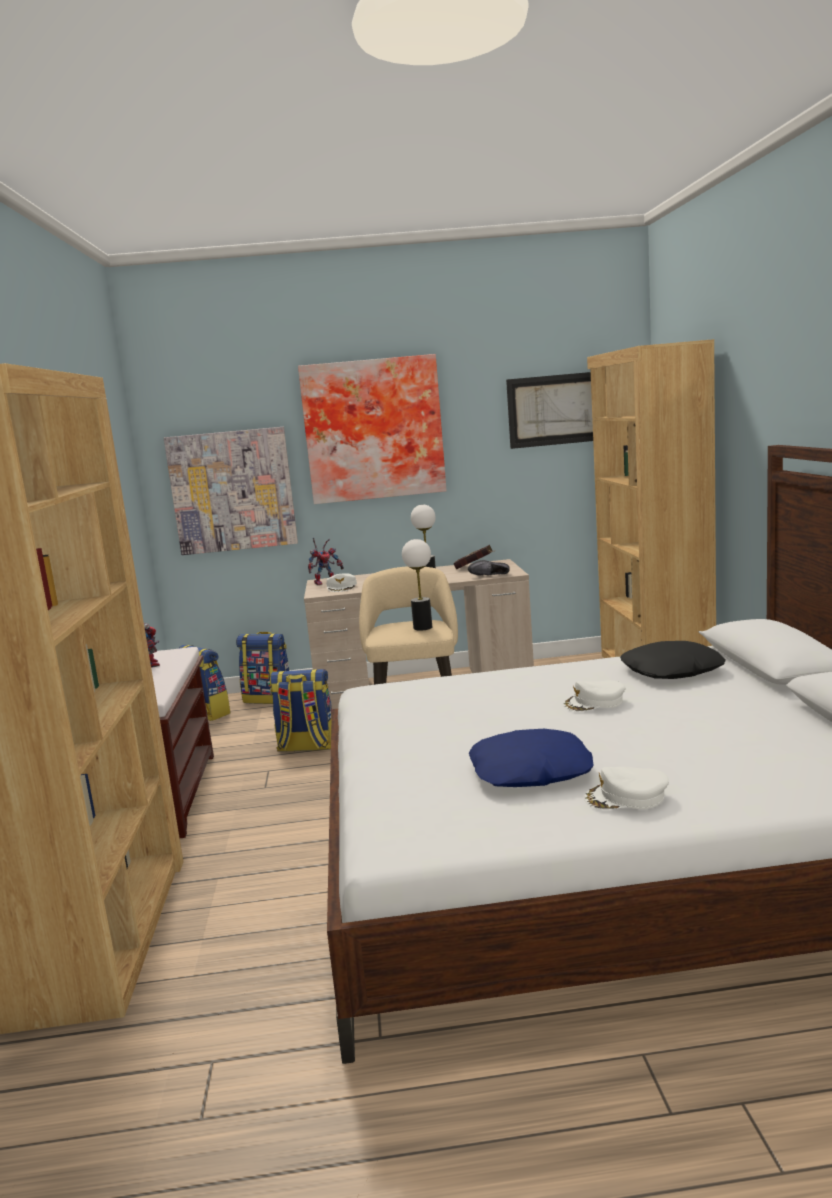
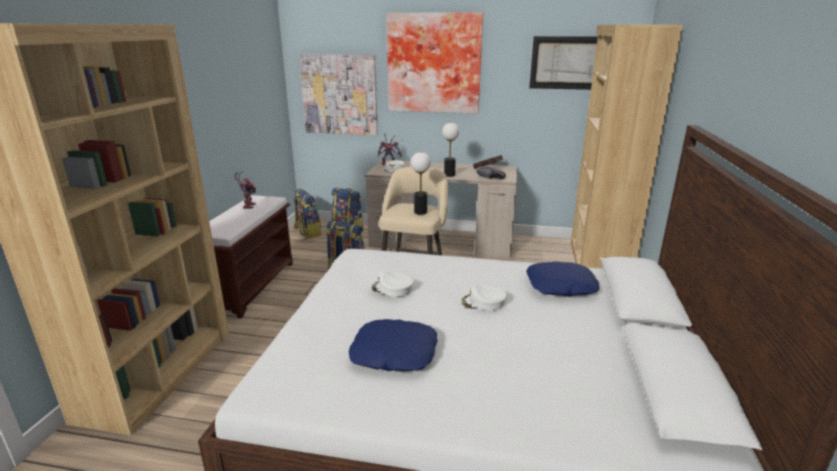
camera: 15 degrees right, 10 degrees up
(626, 797) = (434, 398): white cap -> white cap (392, 288)
(672, 671) = (561, 286): black pillow -> blue pillow

